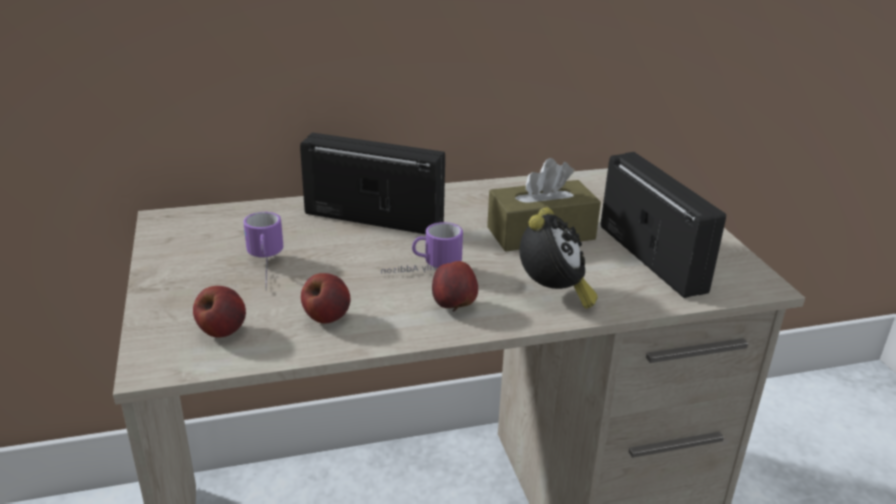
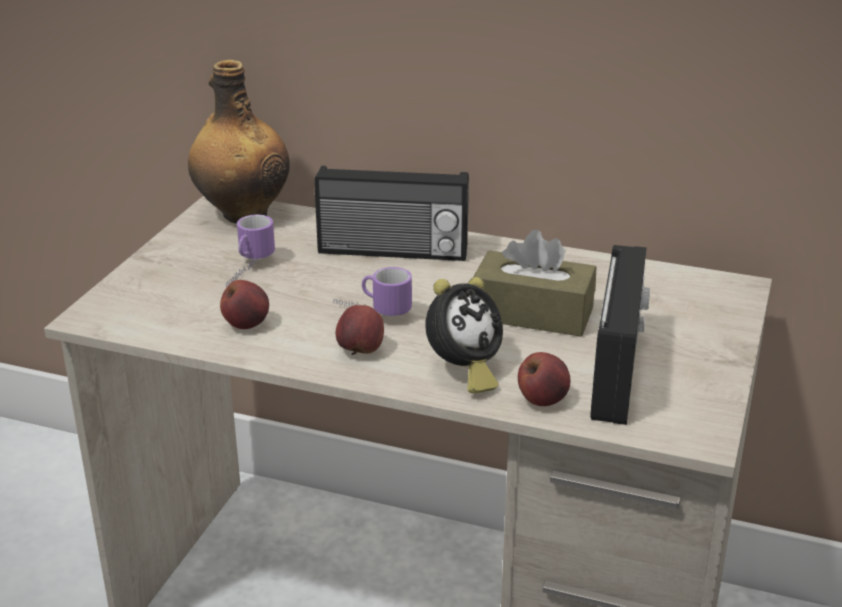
camera: 35 degrees right, 0 degrees up
(200, 222) = (243, 214): none -> bottle
(222, 331) = (159, 309): apple -> apple (542, 400)
(374, 217) = (392, 252): radio -> radio turned 135 degrees clockwise

